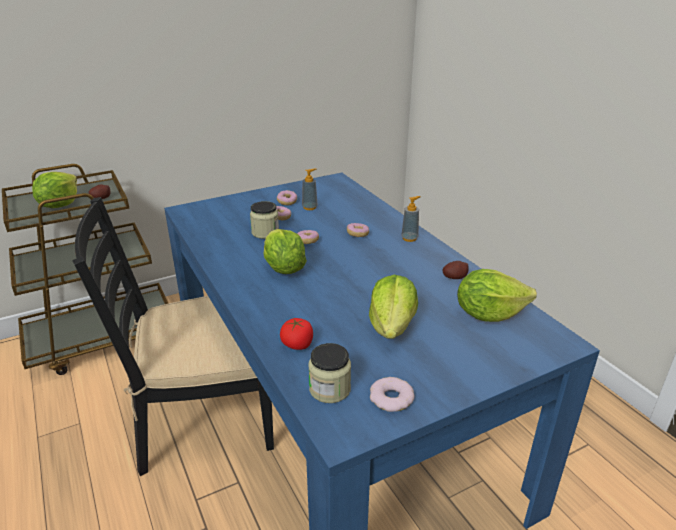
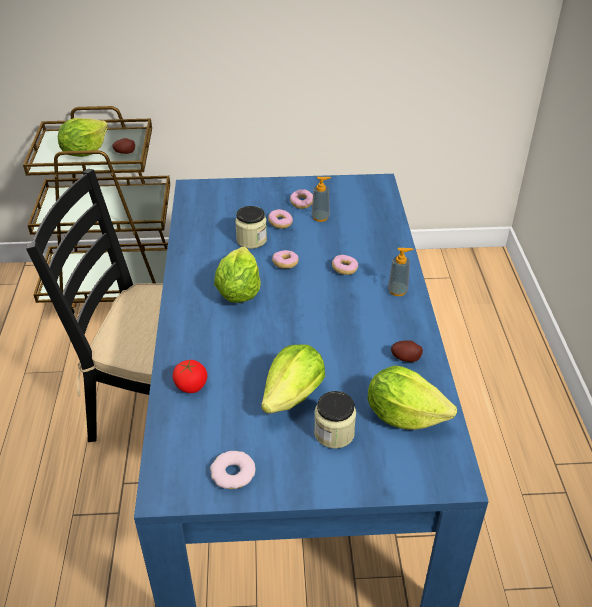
camera: 25 degrees right, 10 degrees up
(330, 389) = (186, 443): jar -> jar (334, 433)

